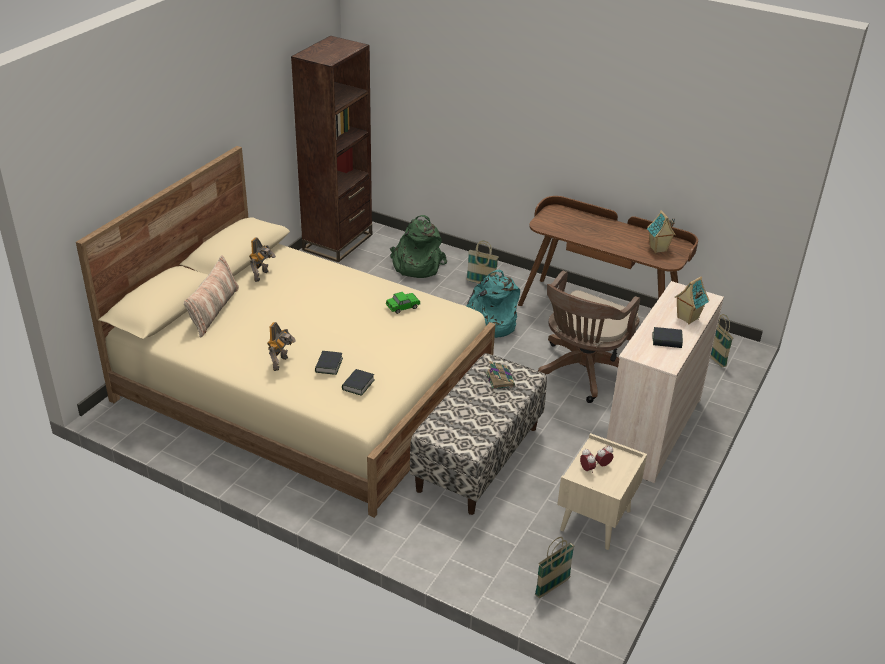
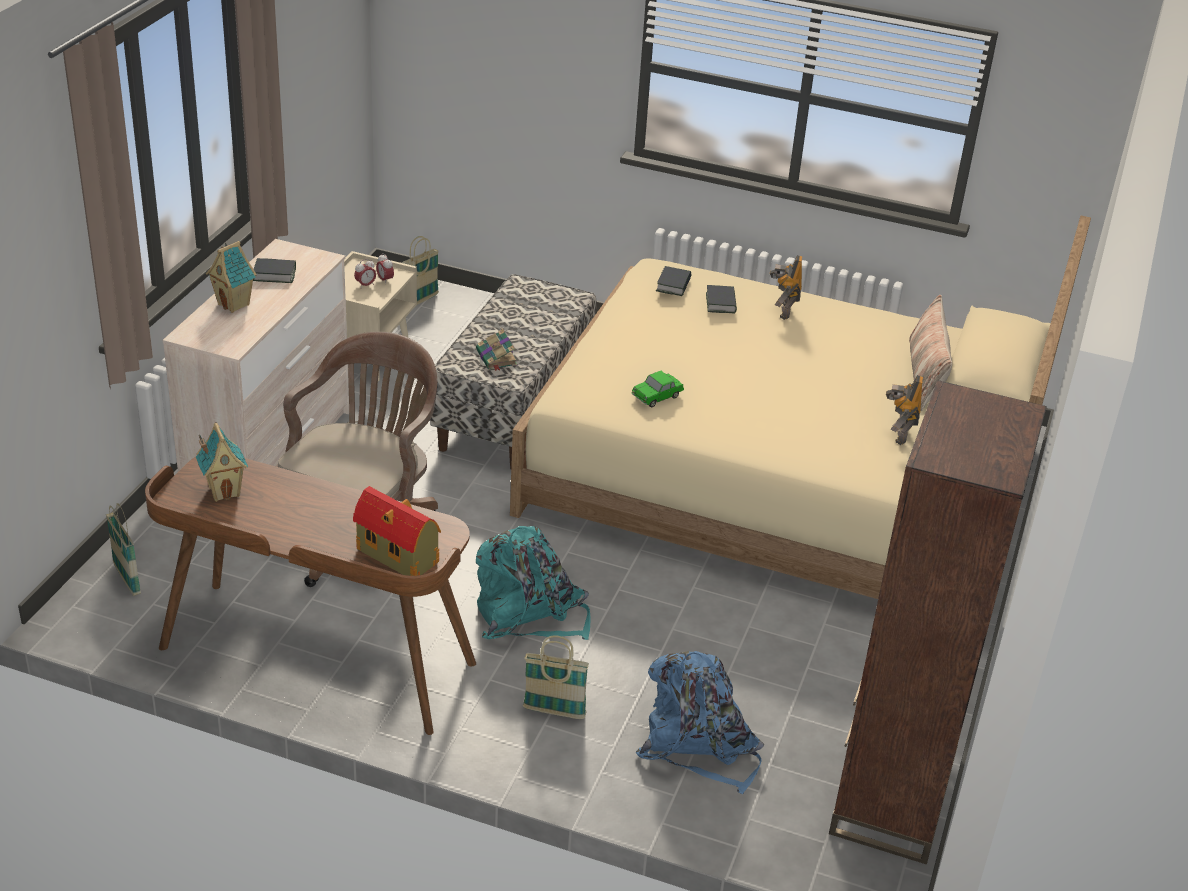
camera: 170 degrees right, 0 degrees up
(416, 265) = (698, 745): green backpack -> blue backpack
(564, 216) = (399, 556): none -> toy house

